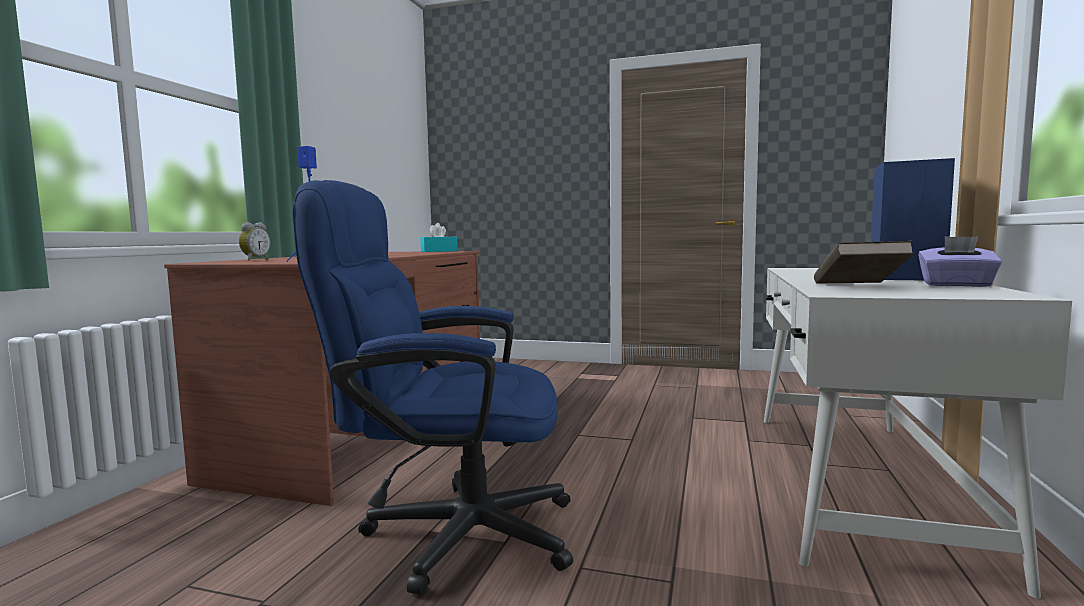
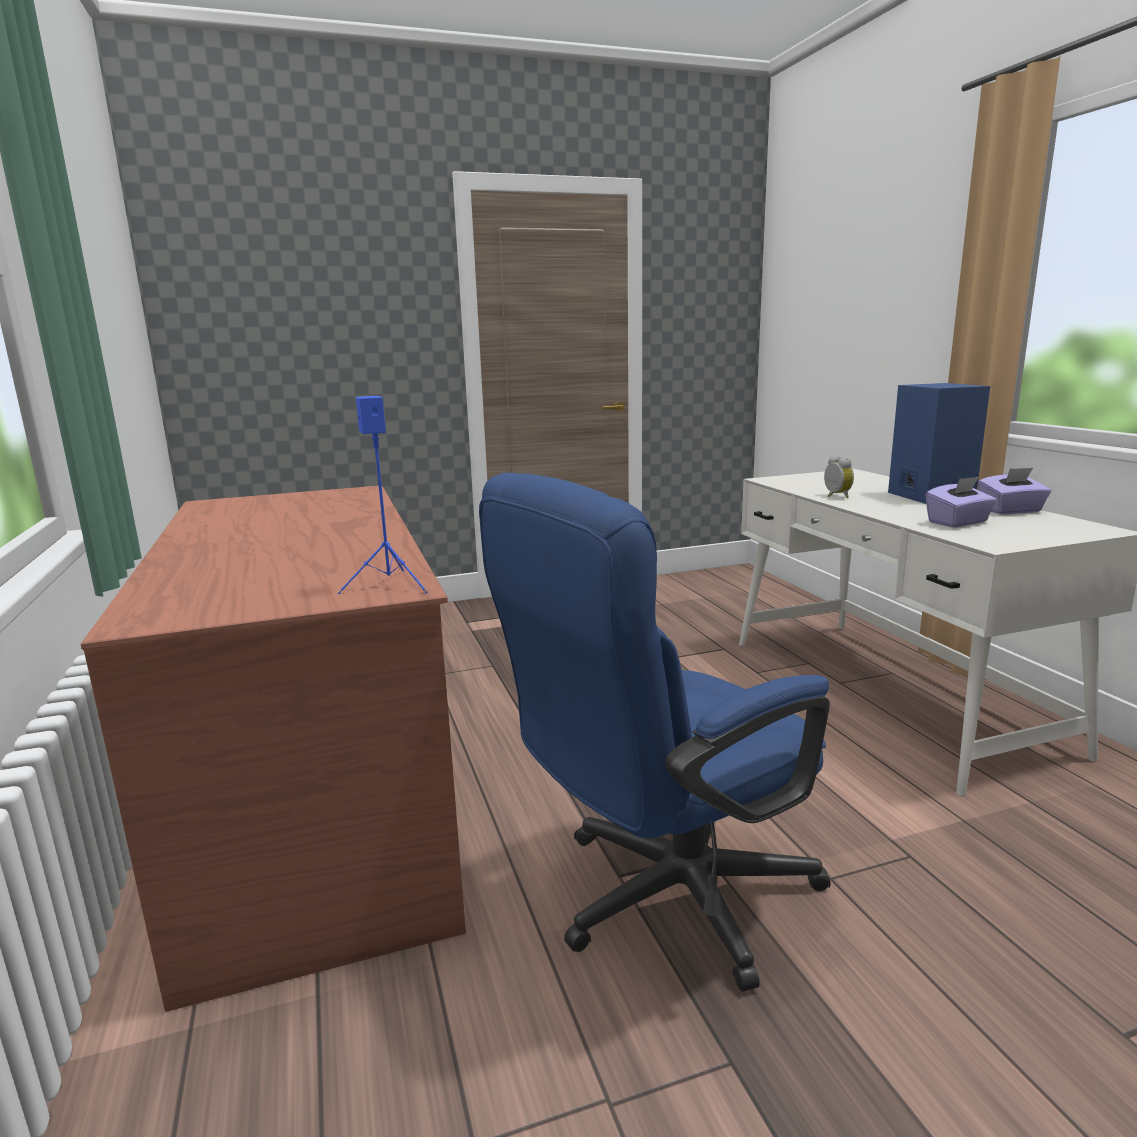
camera: 35 degrees left, 10 degrees up
(254, 260) = (196, 588): alarm clock -> alarm clock (835, 496)
(439, 251) = (326, 494): turquoise tissue box -> none
(858, 286) = (958, 523): brown book -> purple tissue box

